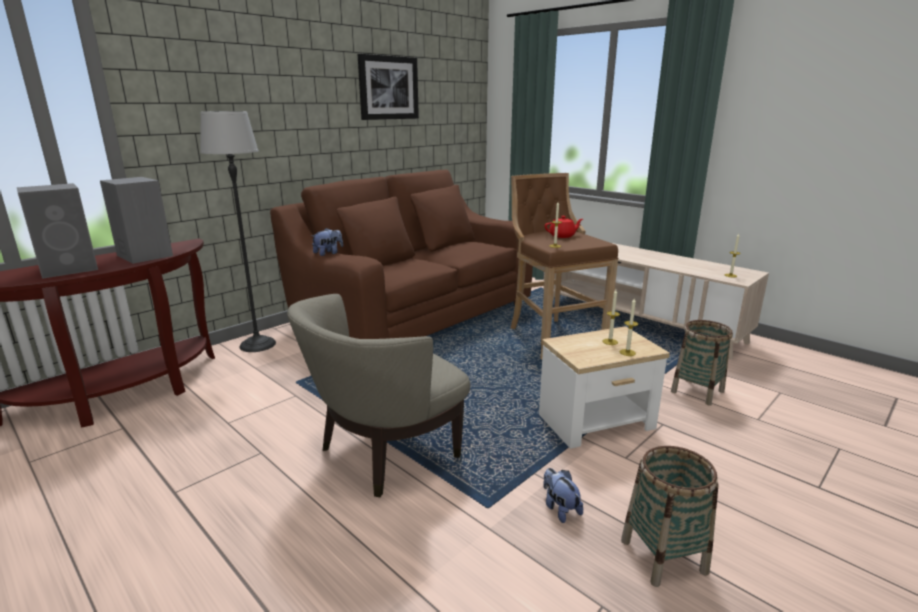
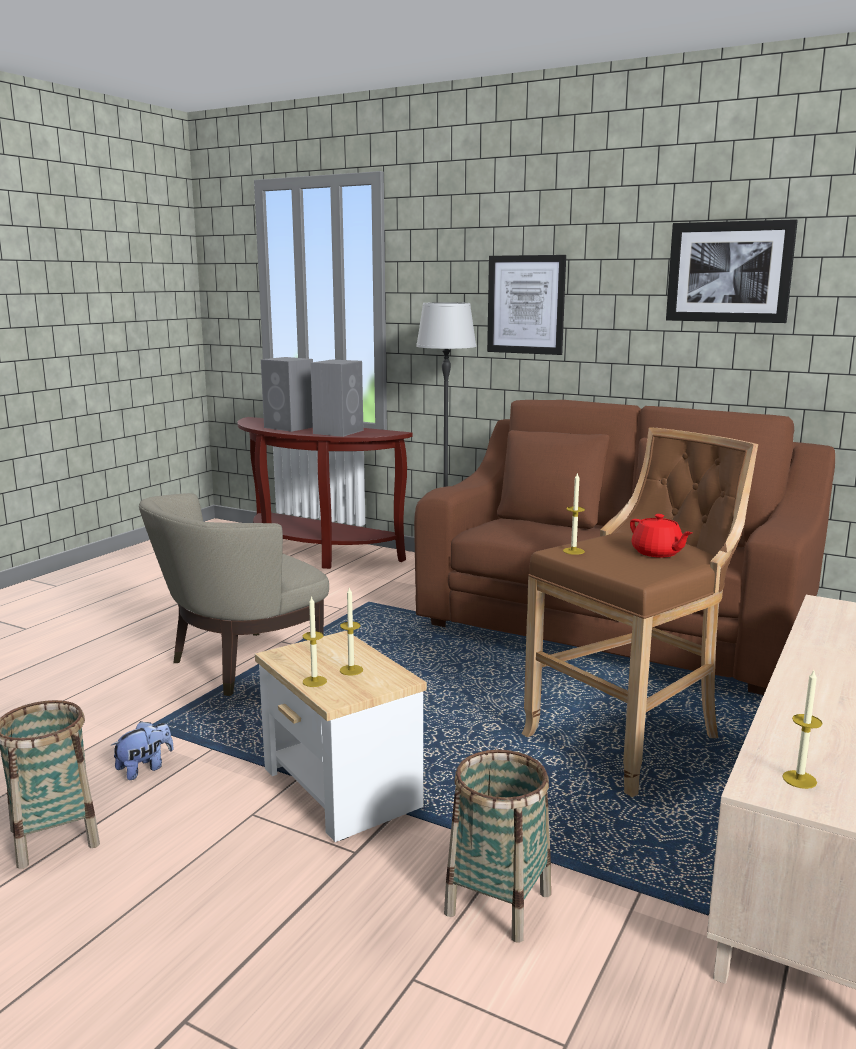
camera: 75 degrees right, 5 degrees down
(266, 112) = (526, 304): none -> picture
(328, 253) = (476, 482): plush toy -> none
(384, 454) = (240, 665): beige armchair -> beige armchair turned 75 degrees counterclockwise

